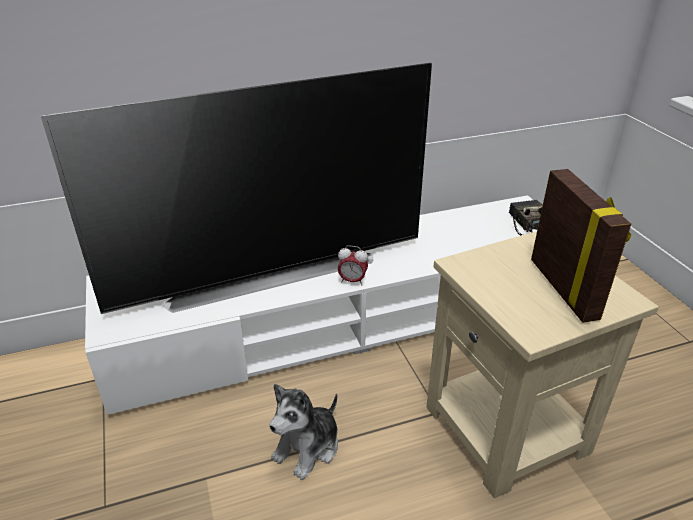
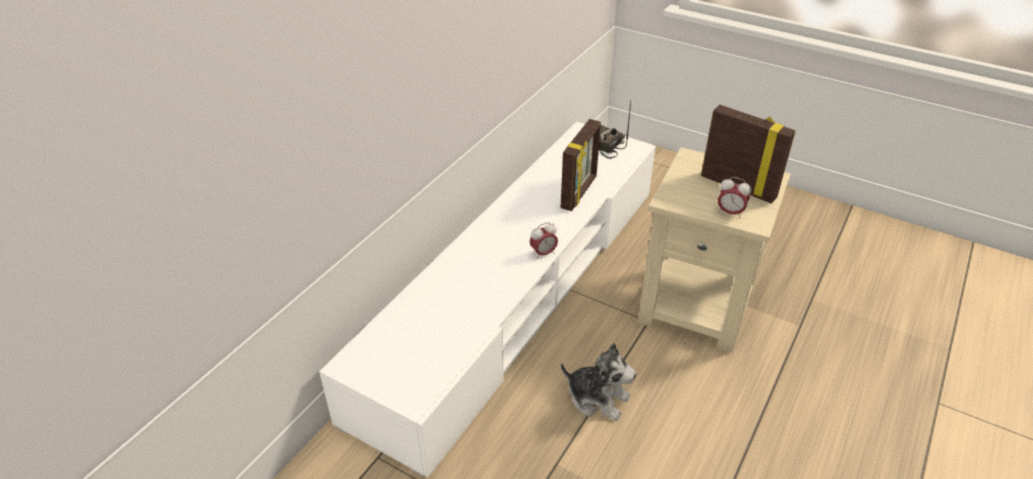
camera: 40 degrees left, 5 degrees up
(269, 271) = (472, 279): television -> none
(308, 448) = (597, 398): plush toy -> plush toy turned 60 degrees counterclockwise
(452, 250) = (579, 193): none -> picture frame
(515, 307) = (730, 213): none -> alarm clock

